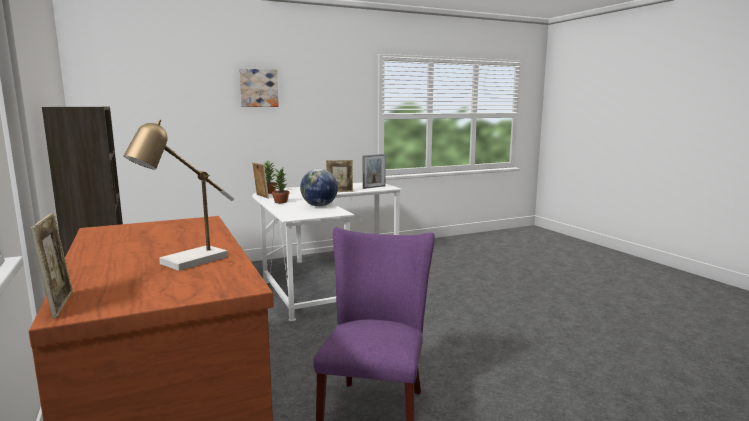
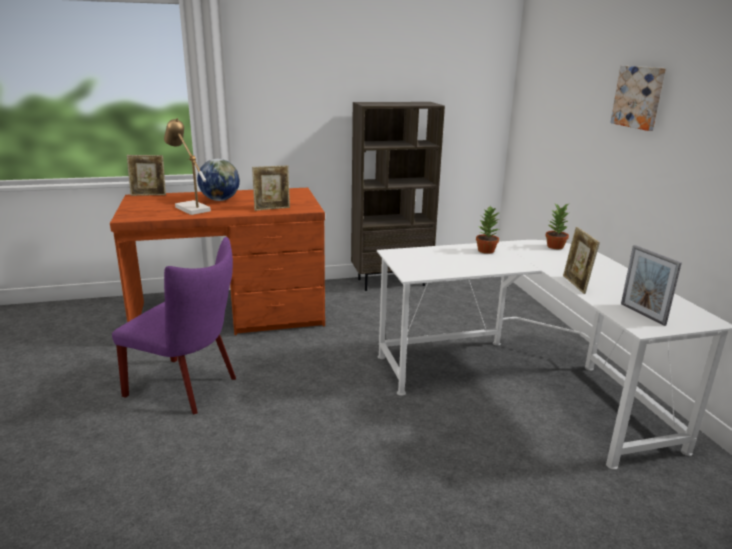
camera: 100 degrees right, 10 degrees up
(261, 196) = (522, 243): picture frame -> picture frame (272, 208)
(319, 206) = (458, 267): globe -> globe (220, 200)

